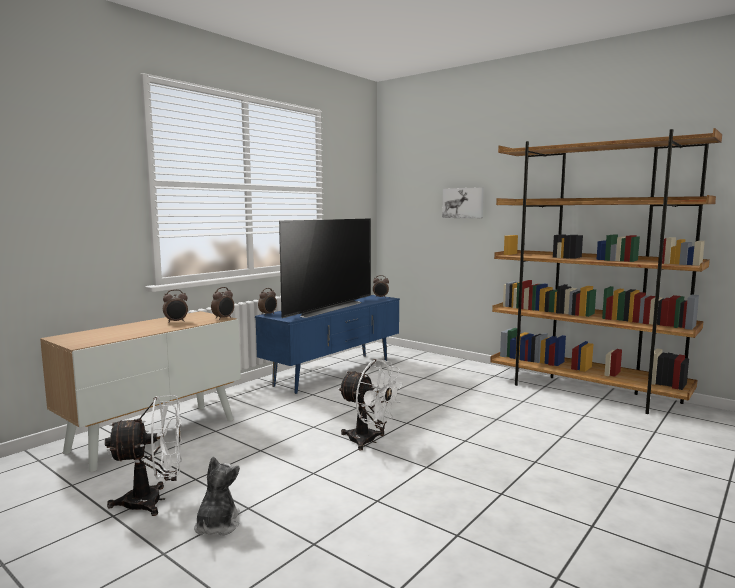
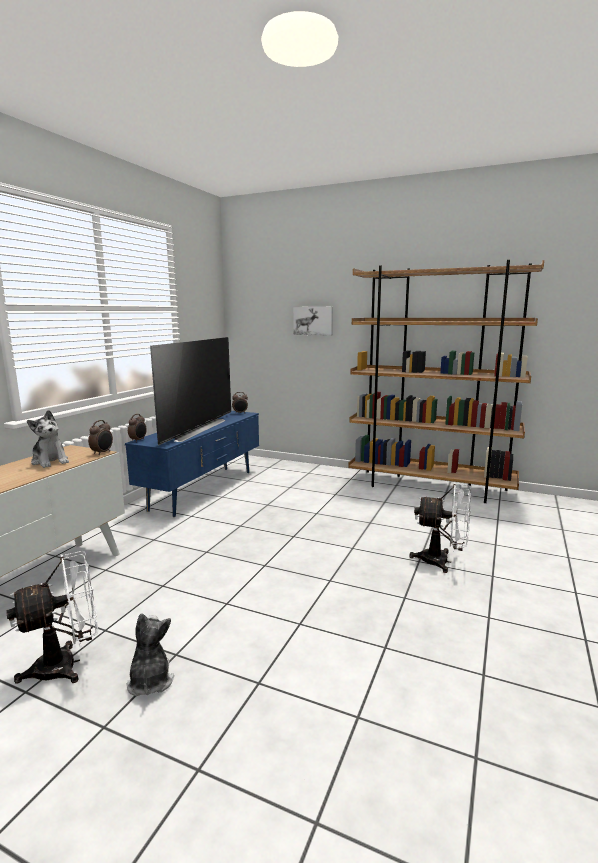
camera: 15 degrees left, 5 degrees up
(176, 322) = (50, 461): alarm clock -> plush toy
(369, 441) = (266, 560): white fan -> white fan (442, 561)

